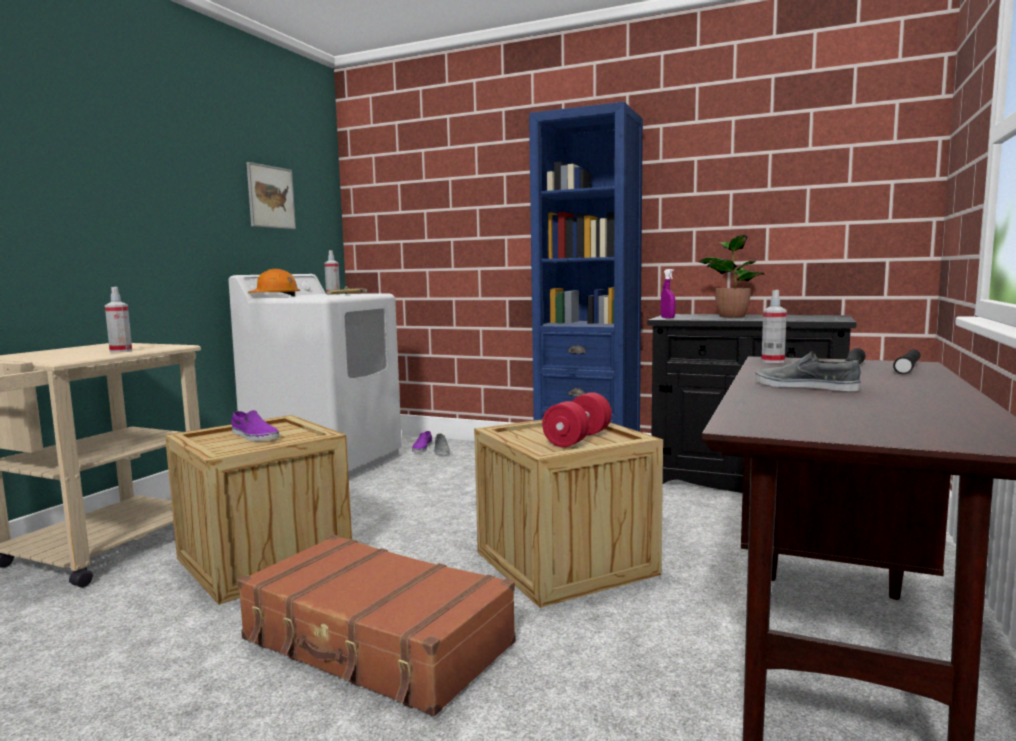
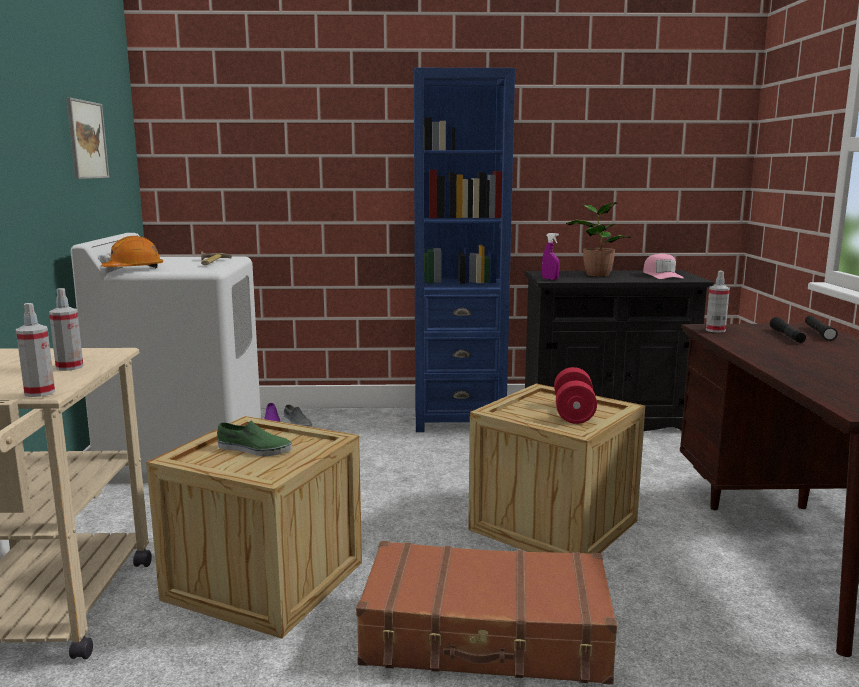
camera: 25 degrees left, 5 degrees up
(254, 436) = (254, 449): purple shoe -> green shoe
(333, 294) = (183, 260): spray bottle -> spray bottle (39, 392)
(805, 386) = (802, 361): grey shoe -> none
(806, 317) = (662, 275): none -> pink cap

